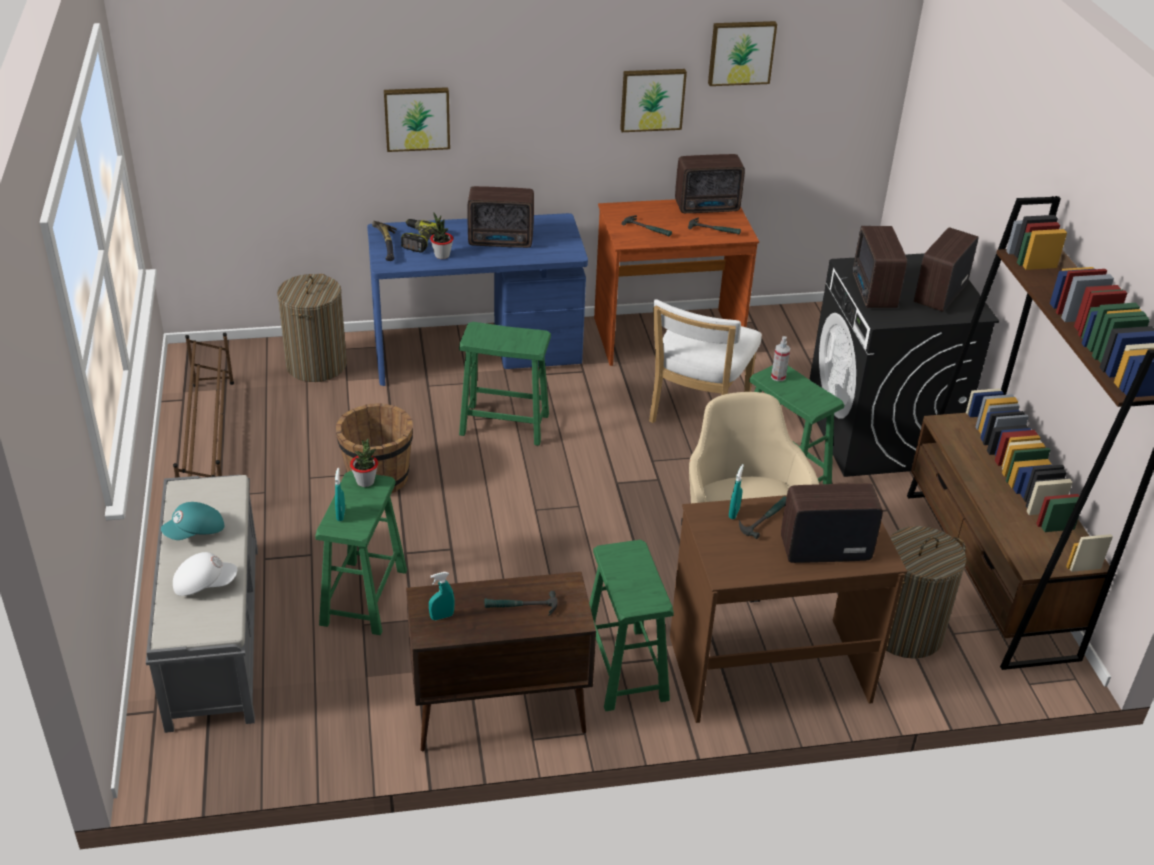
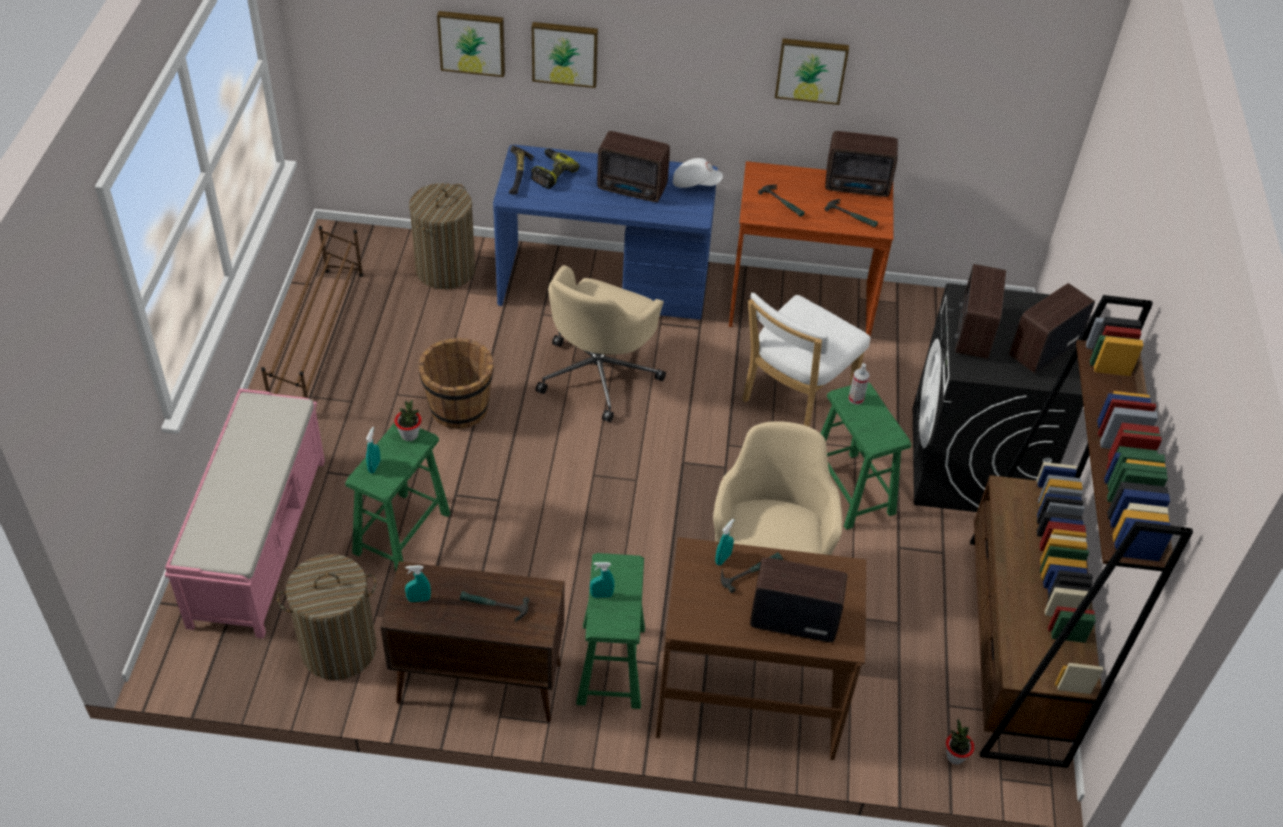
camera: 15 degrees right, 10 degrees up
(195, 532) = (246, 453): turquoise cap -> none
(204, 584) = (236, 508): white cap -> white cap (696, 183)
(214, 632) = (259, 539): grey bench -> pink bench
(442, 255) = (567, 196): potted plant -> potted plant (955, 756)
(504, 424) = (599, 373): green stool -> beige office chair
(619, 580) = (601, 595): none -> turquoise spray bottle
(741, 52) = (912, 37): picture -> picture (472, 42)
(905, 632) = (900, 692): laundry basket -> laundry basket (338, 649)

